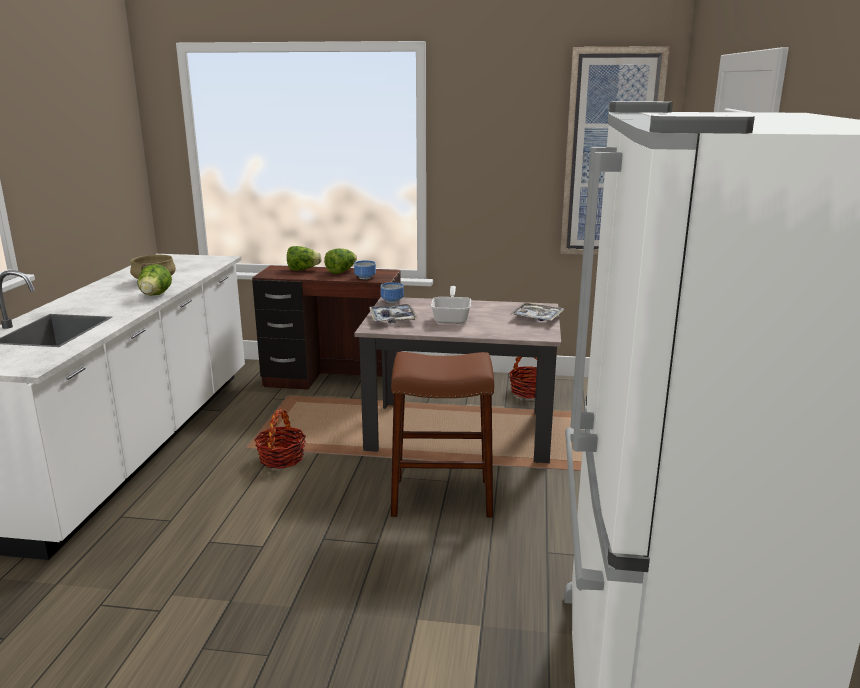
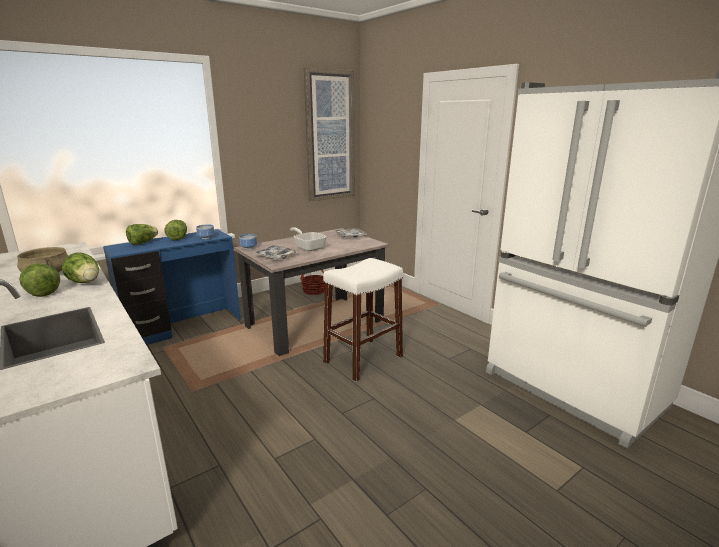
camera: 45 degrees left, 0 degrees up
(118, 295) = (41, 292): none -> lettuce
(281, 458) = (231, 385): basket -> none
(333, 382) = (183, 327): brown desk -> blue desk
(441, 497) = (363, 359): brown stool -> white stool

